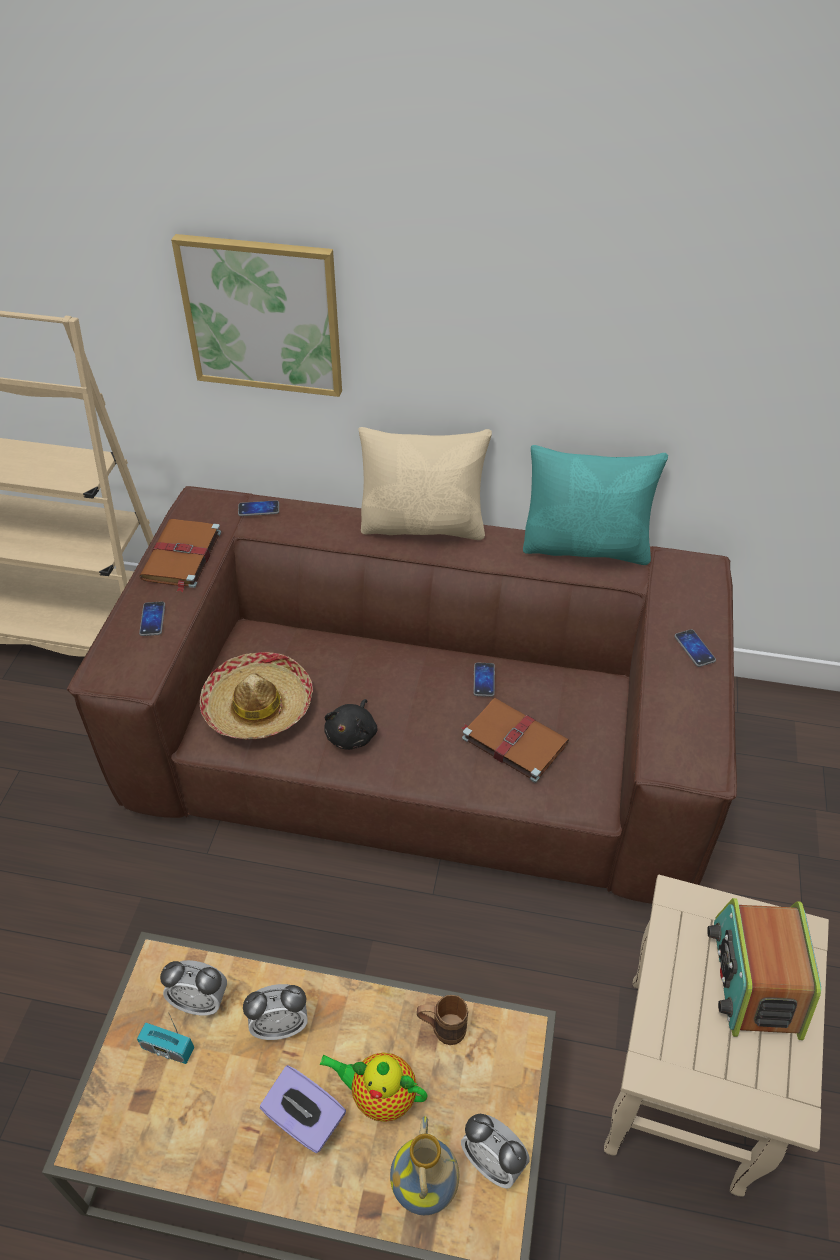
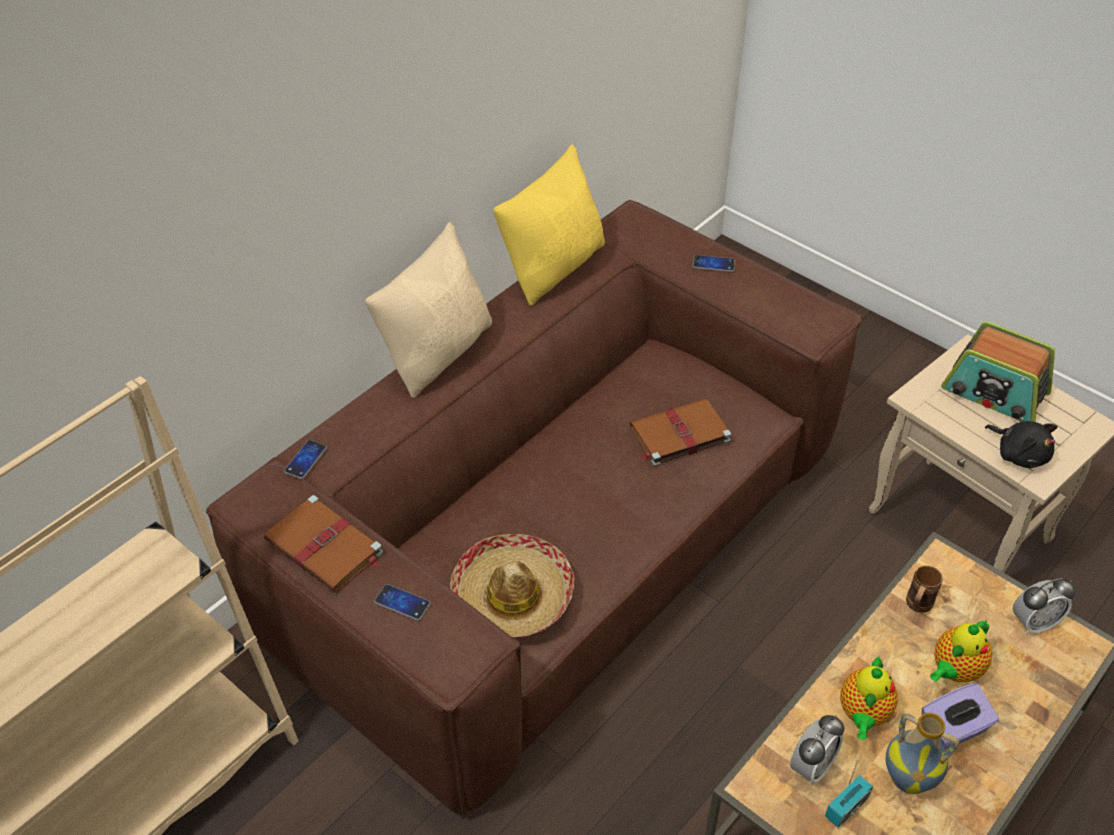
camera: 60 degrees left, 0 degrees up
(262, 315) = (244, 254): picture -> none
(280, 1025) = (863, 714): alarm clock -> teapot
(352, 734) = (596, 539): black plush toy -> black plush toy (1019, 454)
(426, 1188) = (1038, 672): vase -> vase (909, 777)
(484, 680) = (599, 423): phone -> none
(586, 547) = (554, 267): turquoise pillow -> yellow pillow

